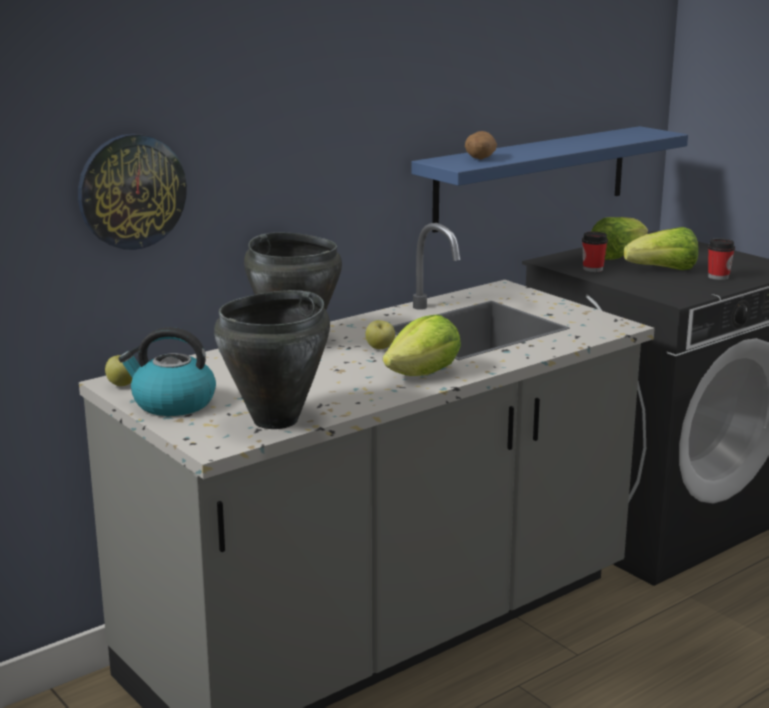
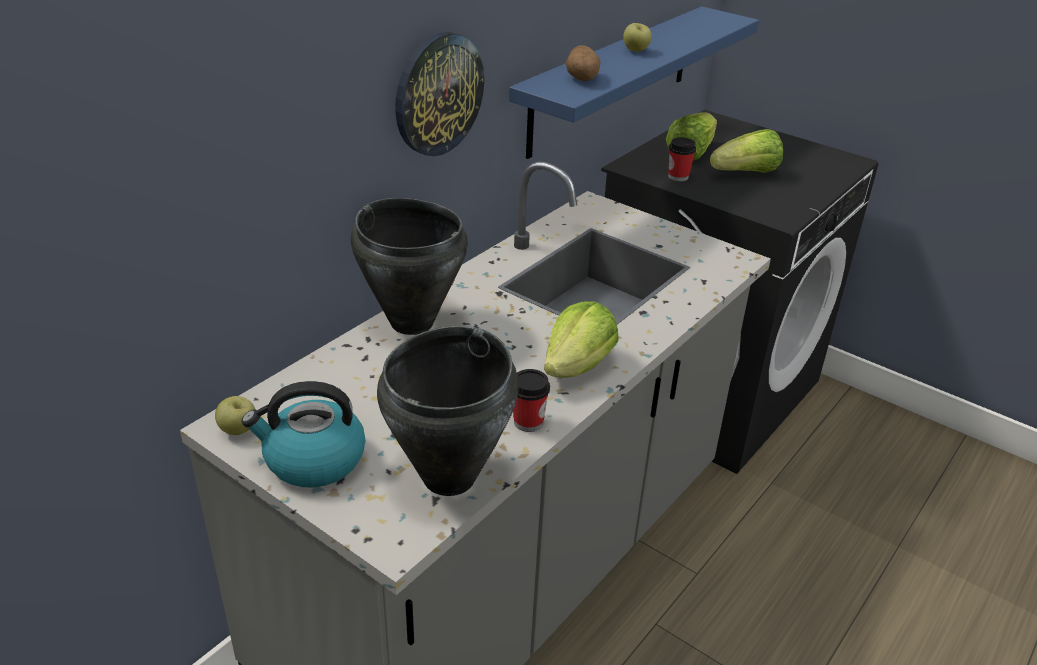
camera: 15 degrees left, 15 degrees up
(131, 191) = (217, 194): wall clock -> wall clock (438, 94)
(380, 348) = (511, 324): apple -> apple (635, 51)
(718, 277) = (802, 180): cup -> cup (528, 422)

